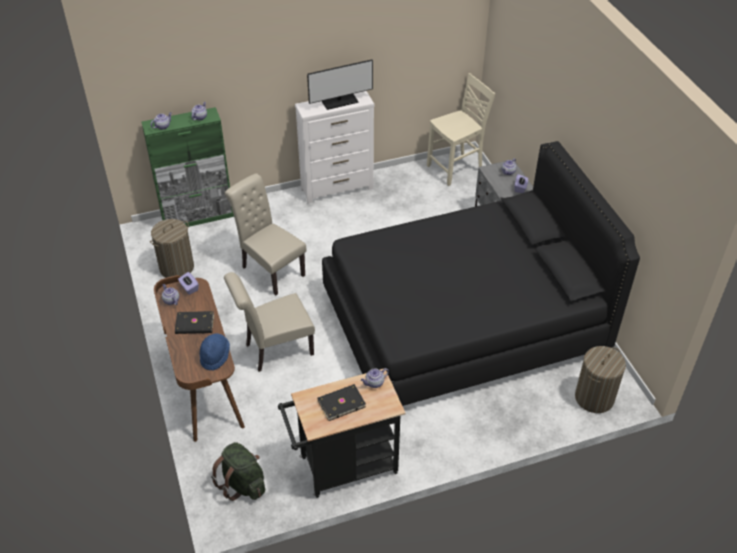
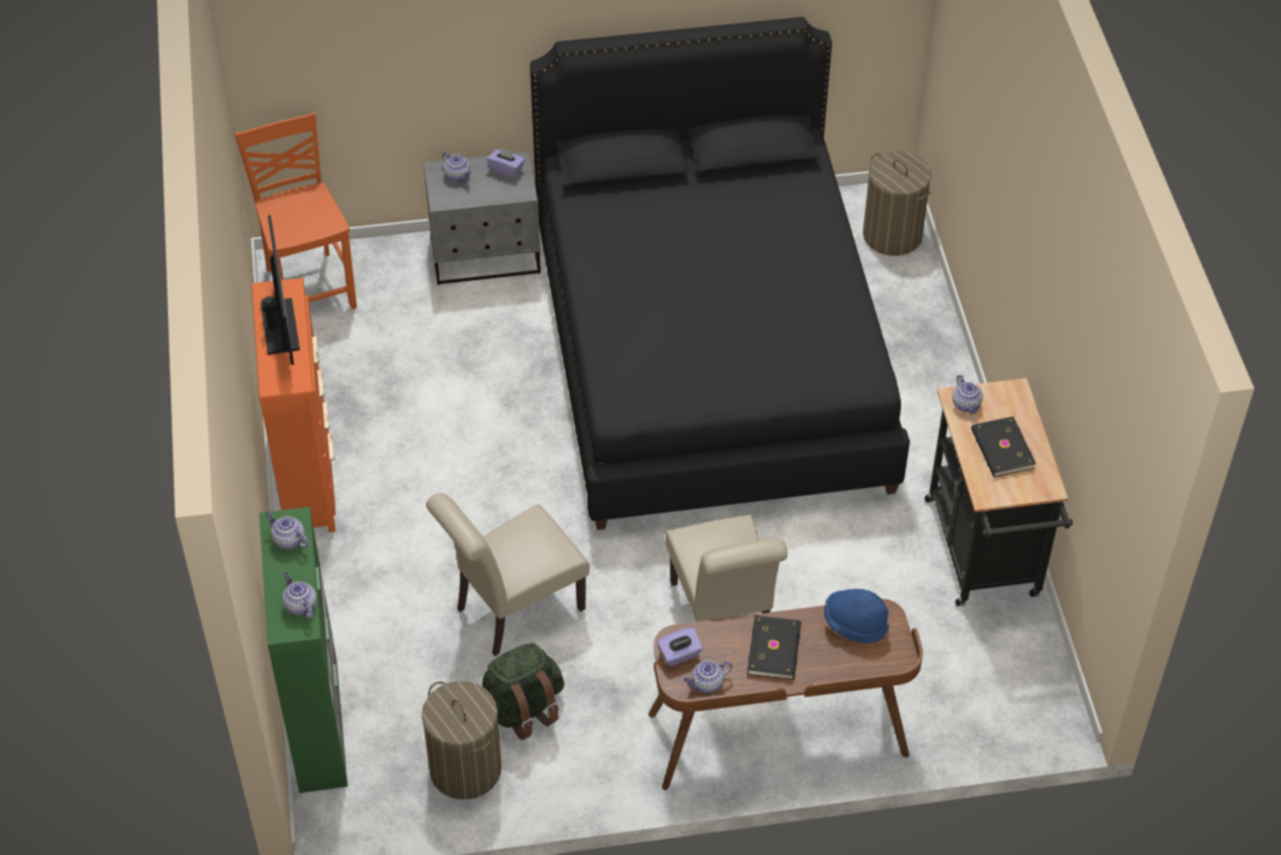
camera: 80 degrees left, 5 degrees up
(242, 484) = (1002, 691): green backpack -> green backpack (521, 709)
(338, 188) = (306, 477): white dresser -> orange dresser
(456, 168) = (309, 287): beige chair -> orange chair

